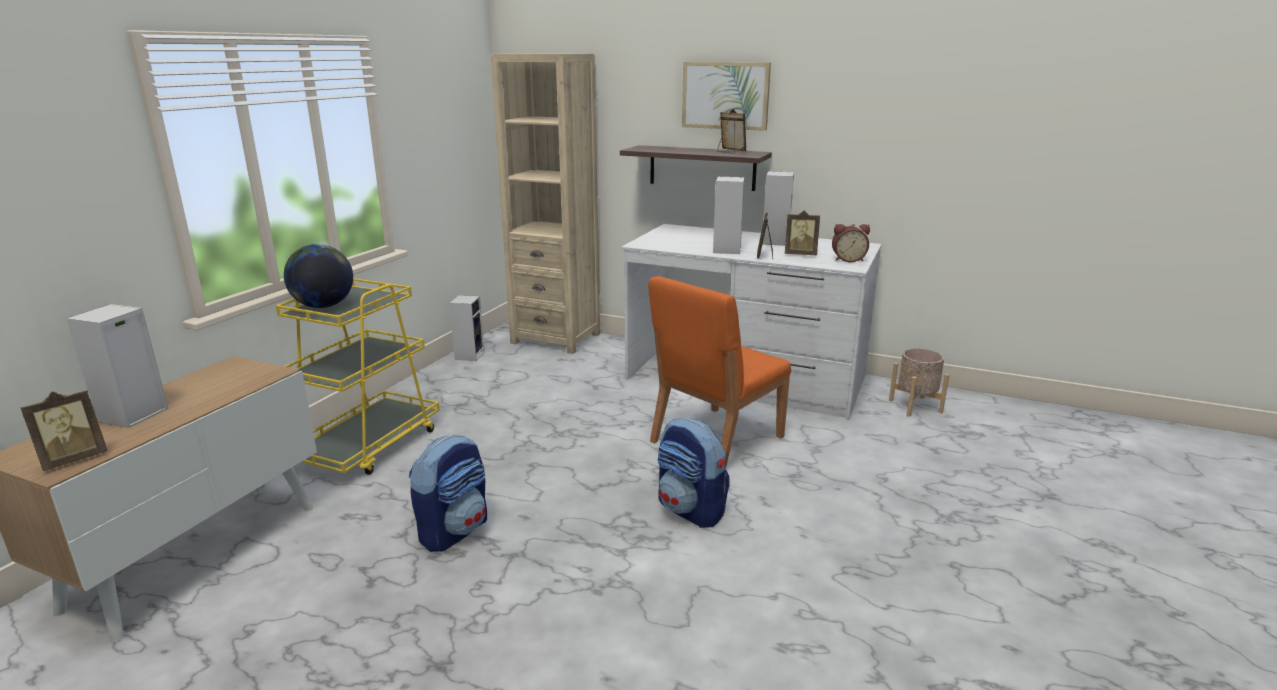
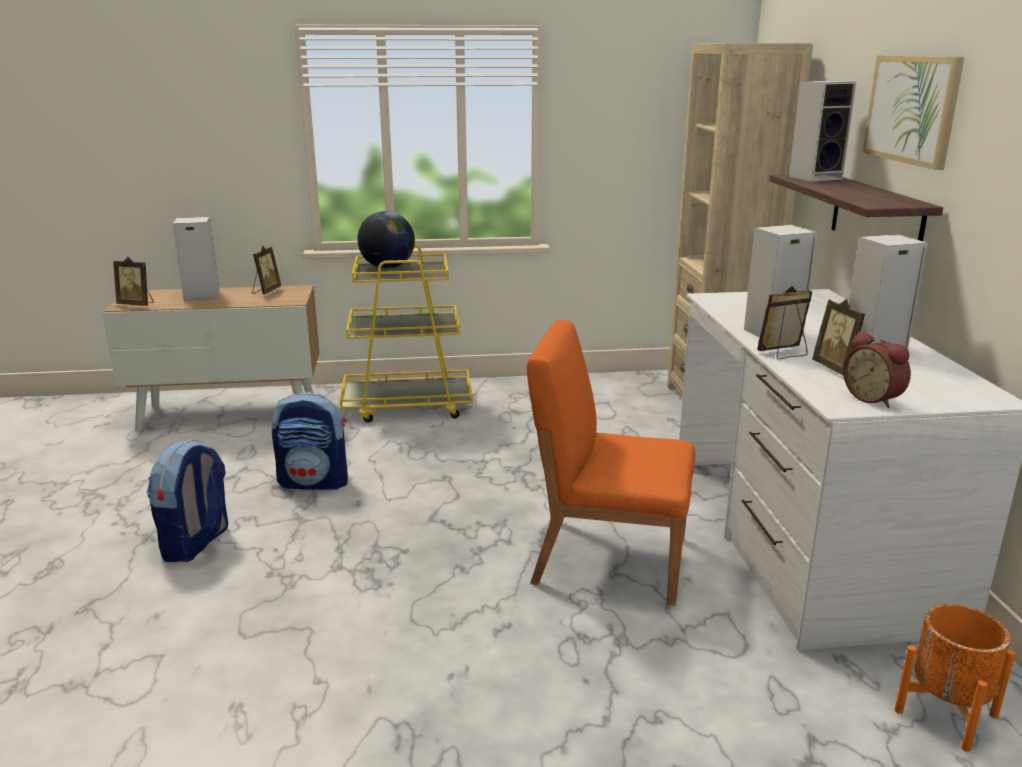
camera: 60 degrees right, 0 degrees up
(469, 355) = (613, 380): speaker -> speaker (816, 177)
(691, 510) = (440, 585): backpack -> backpack (196, 543)
(730, 152) = (880, 196): picture frame -> picture frame (266, 291)
(915, 406) = (946, 713): beige planter -> orange planter

